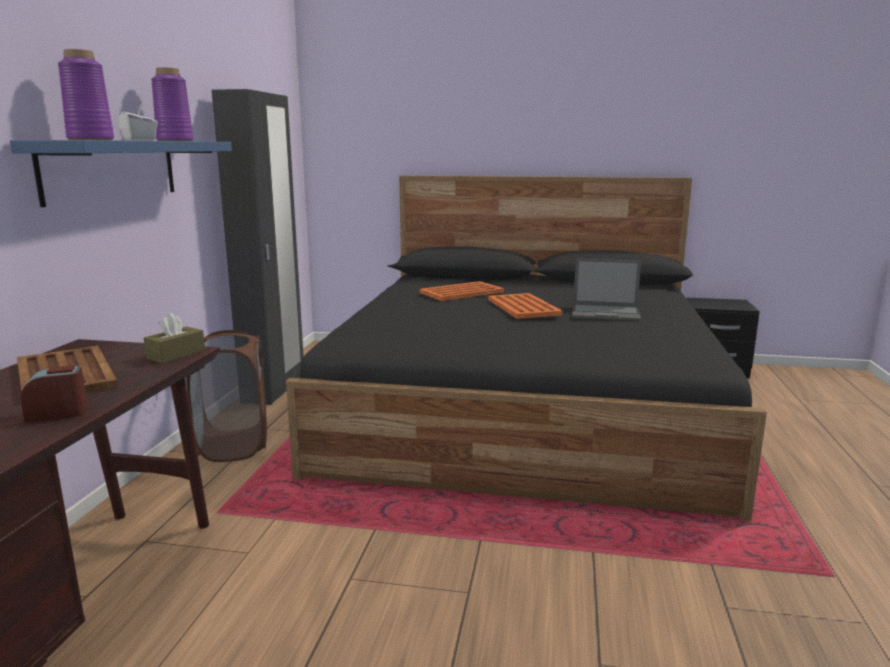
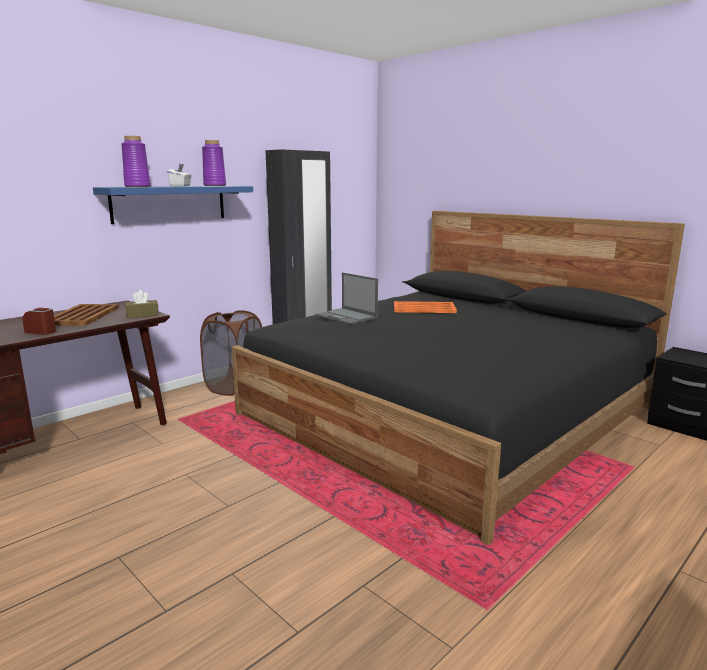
camera: 35 degrees right, 0 degrees up
(523, 307) = (441, 325): orange tray -> none
(606, 313) = (499, 341): laptop -> laptop (347, 316)

